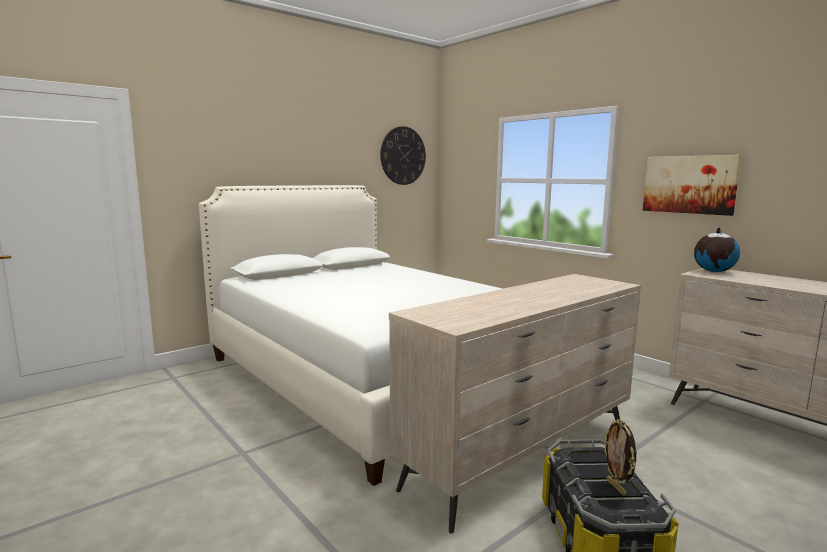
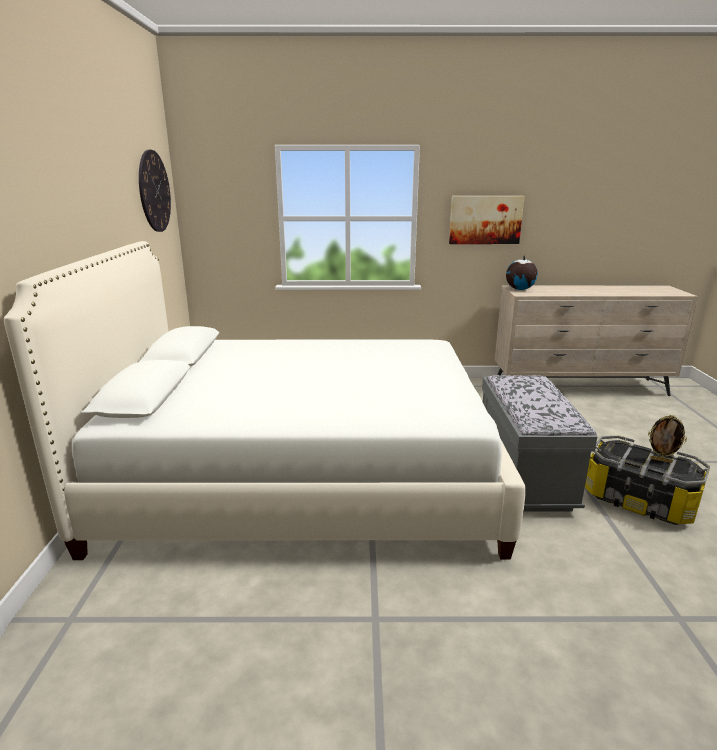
camera: 50 degrees left, 10 degrees up
(523, 456) = (523, 475): beige dresser -> grey bench

